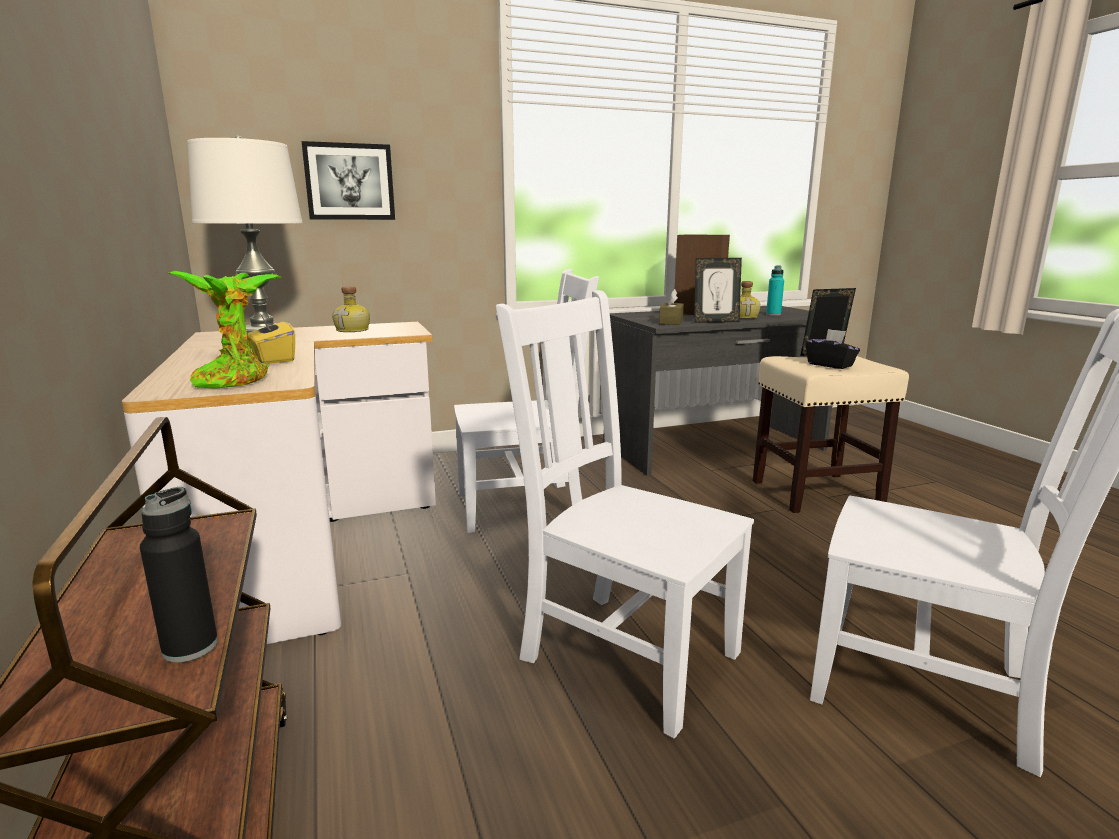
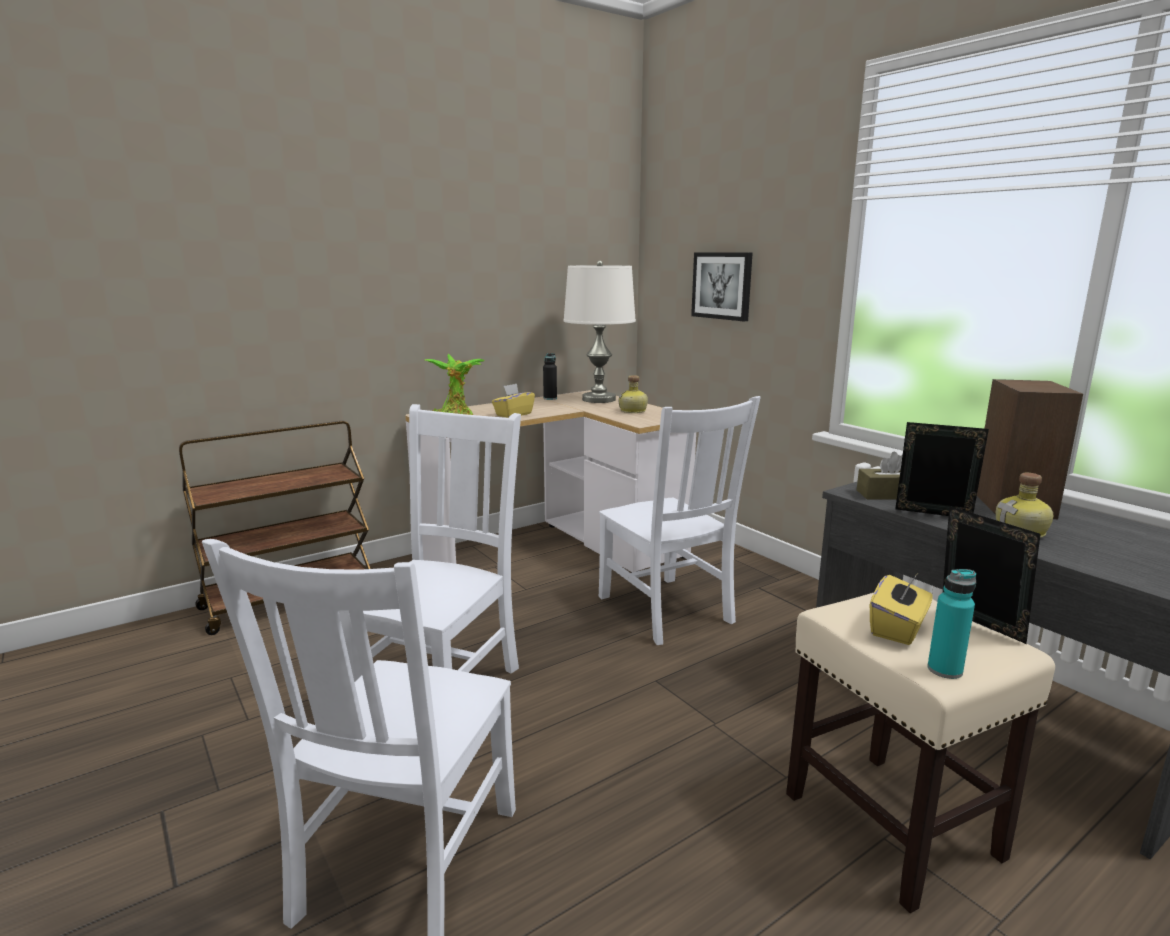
camera: 75 degrees right, 0 degrees up
(190, 647) = (234, 495): black bottle -> black bottle (550, 398)
(715, 321) = (933, 516): picture frame -> picture frame turned 135 degrees clockwise
(773, 314) = (1100, 551): turquoise bottle -> turquoise bottle (944, 670)
(830, 365) = (898, 629): black tissue box -> yellow tissue box

